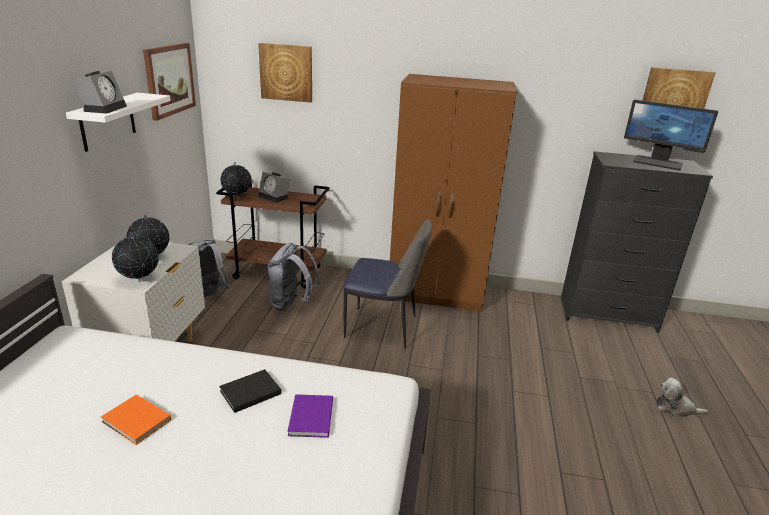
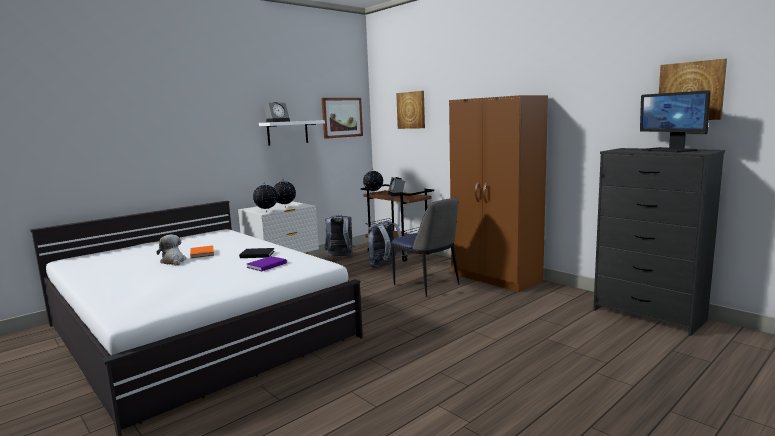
camera: 40 degrees right, 15 degrees down
(675, 408) = (614, 376): plush toy -> plush toy (173, 261)

